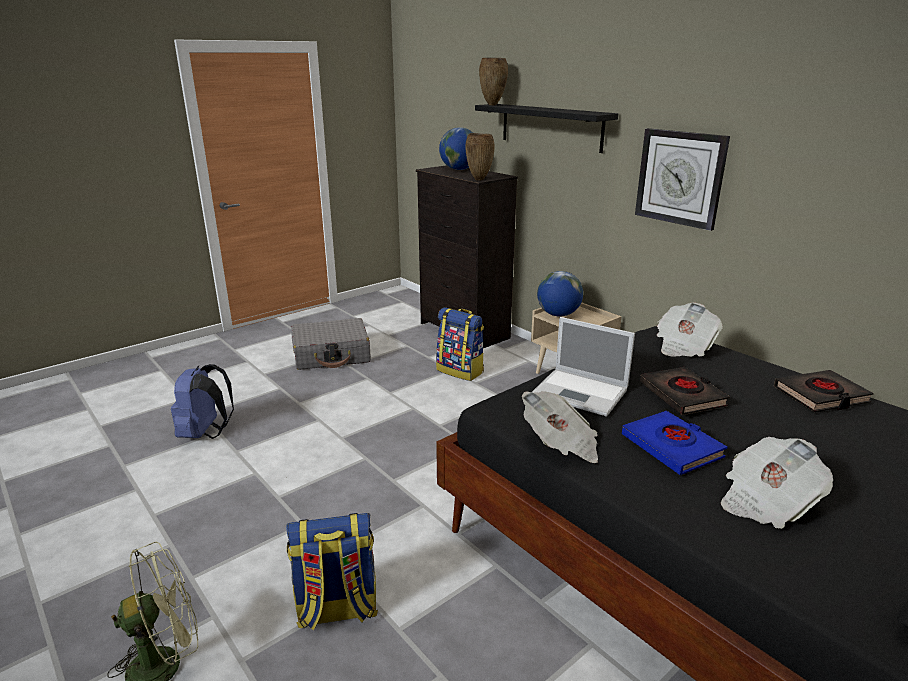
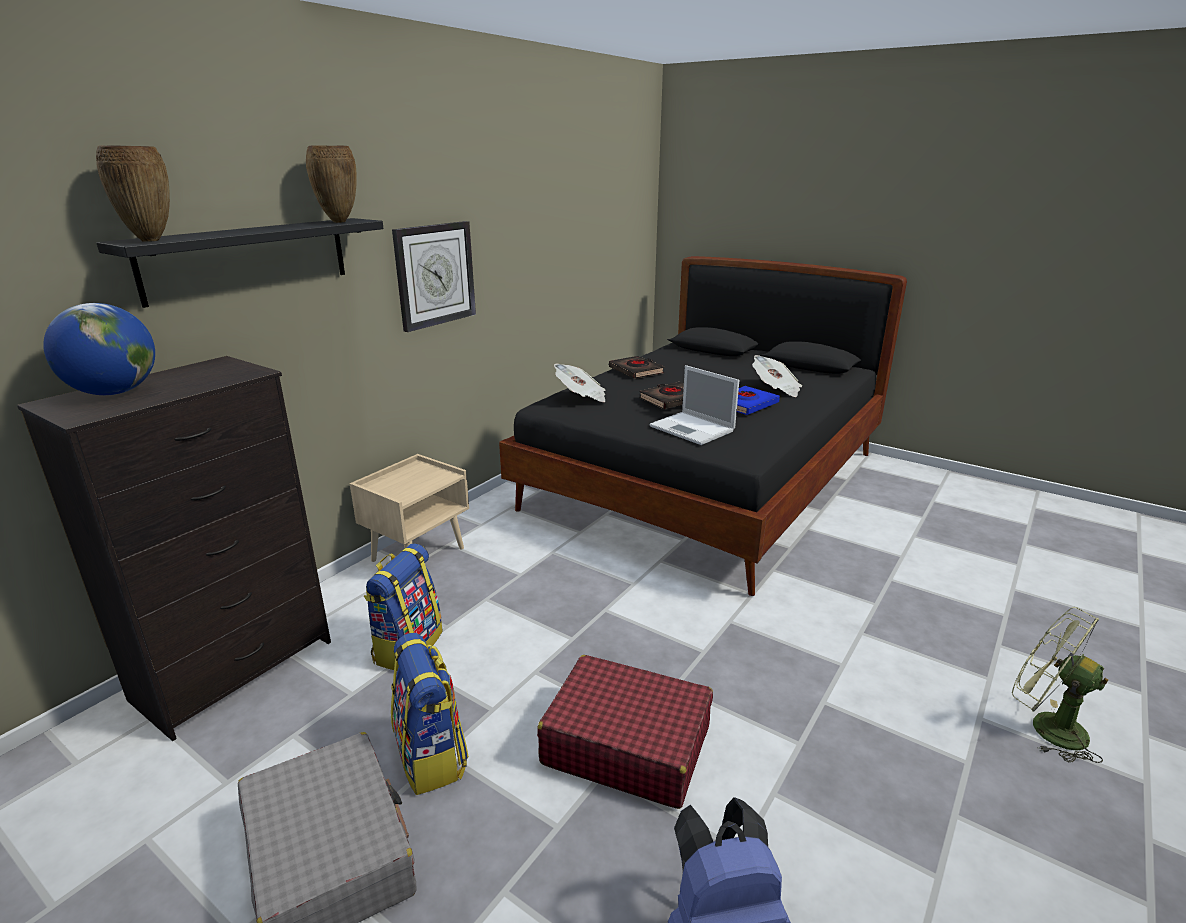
camera: 105 degrees left, 0 degrees up
(331, 430) = (626, 744): none -> red suitcase
(337, 610) = (893, 640): backpack -> backpack (432, 756)
(479, 180) = (254, 371): brown vase -> brown vase (338, 222)
(558, 314) = (403, 491): globe -> none
(560, 445) = (779, 432): newspaper -> none
(581, 392) = (693, 429): laptop -> laptop turned 120 degrees clockwise

